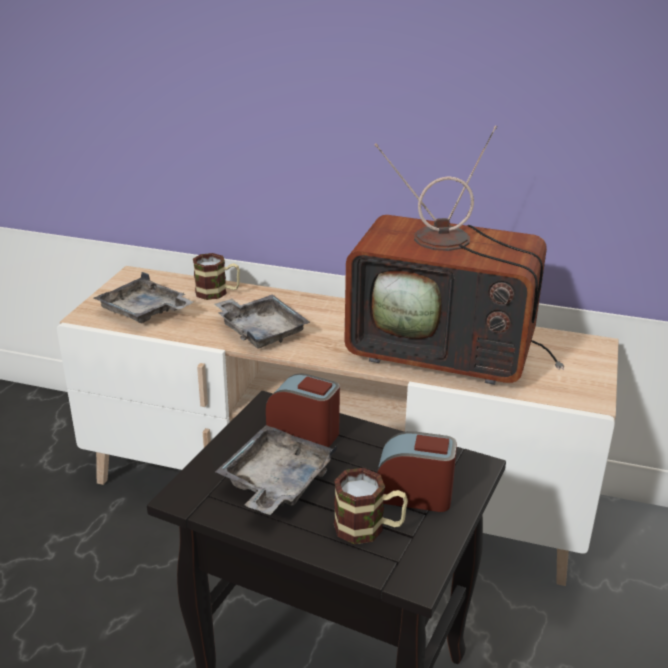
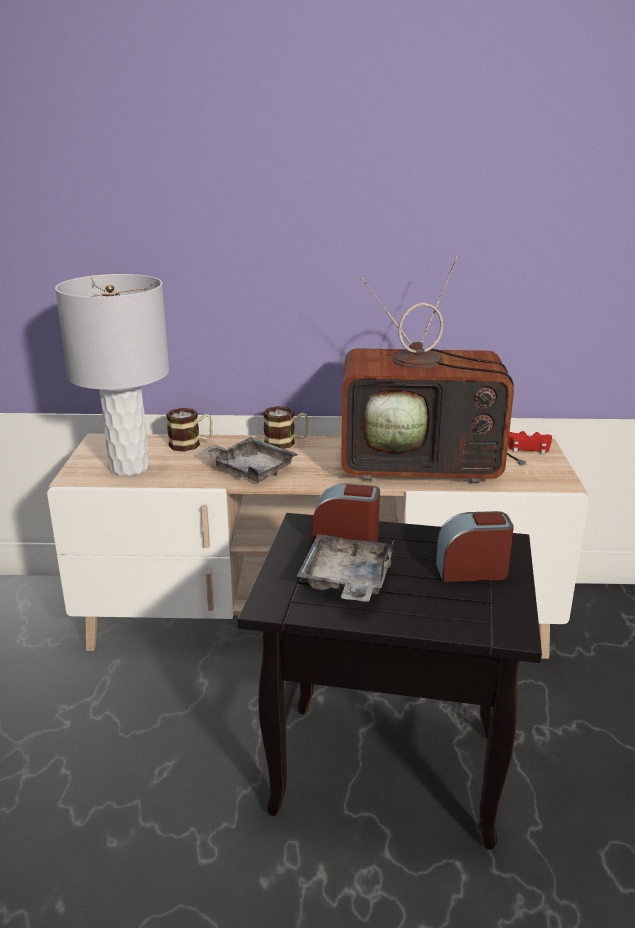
camera: 15 degrees left, 5 degrees down
(144, 312) = (129, 468): grey tray -> grey table lamp
(369, 528) = (450, 602): mug -> mug (286, 443)
(580, 346) = (528, 447): none -> red game controller

